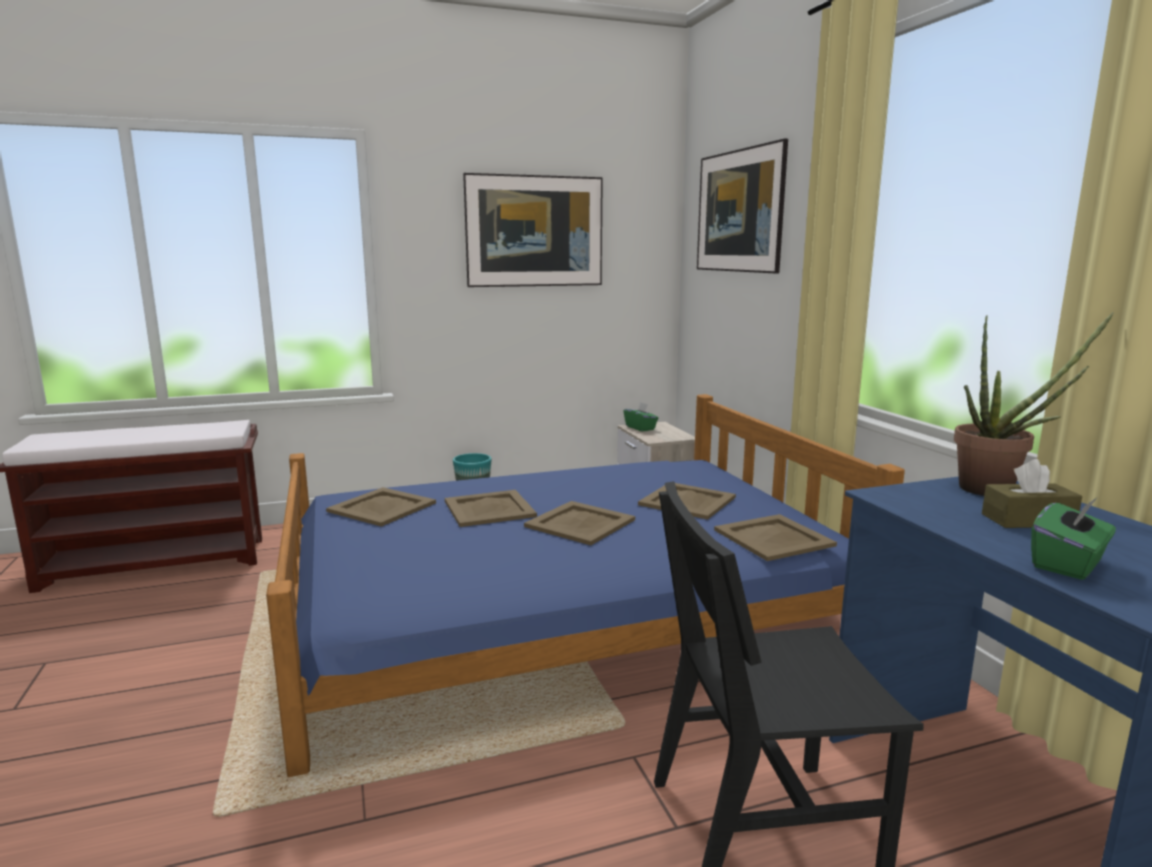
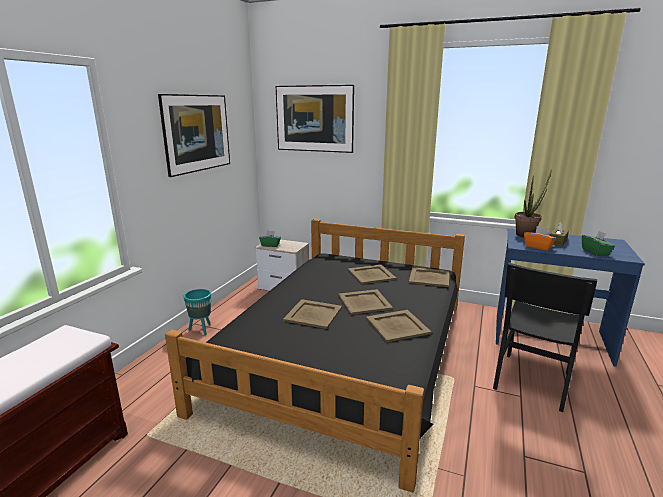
camera: 50 degrees left, 5 degrees up
(382, 507) = (261, 339): beige tray -> beige tray (397, 325)
(559, 610) = (346, 352): blue bed -> black bed
(928, 509) = (538, 247): none -> orange tissue box

